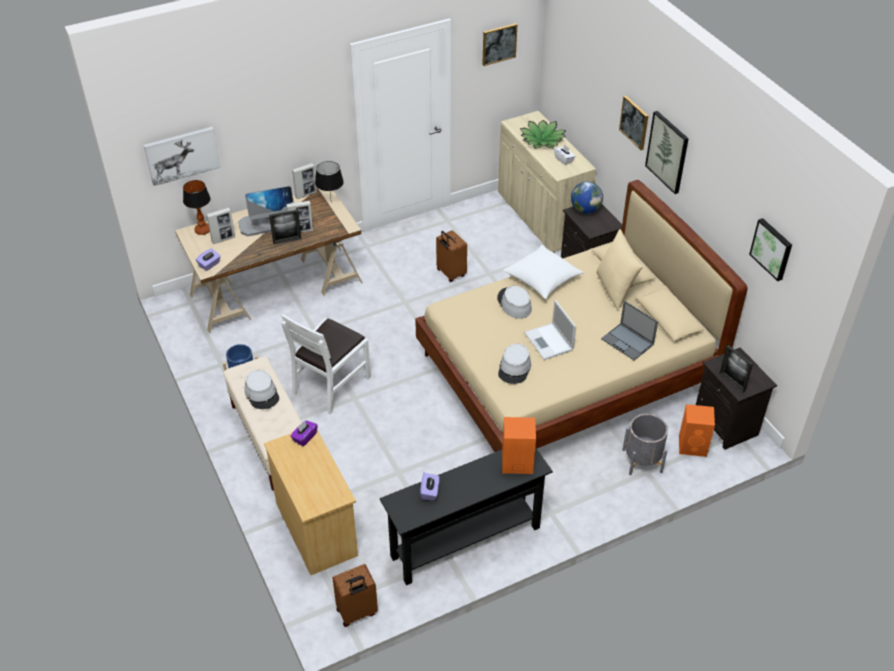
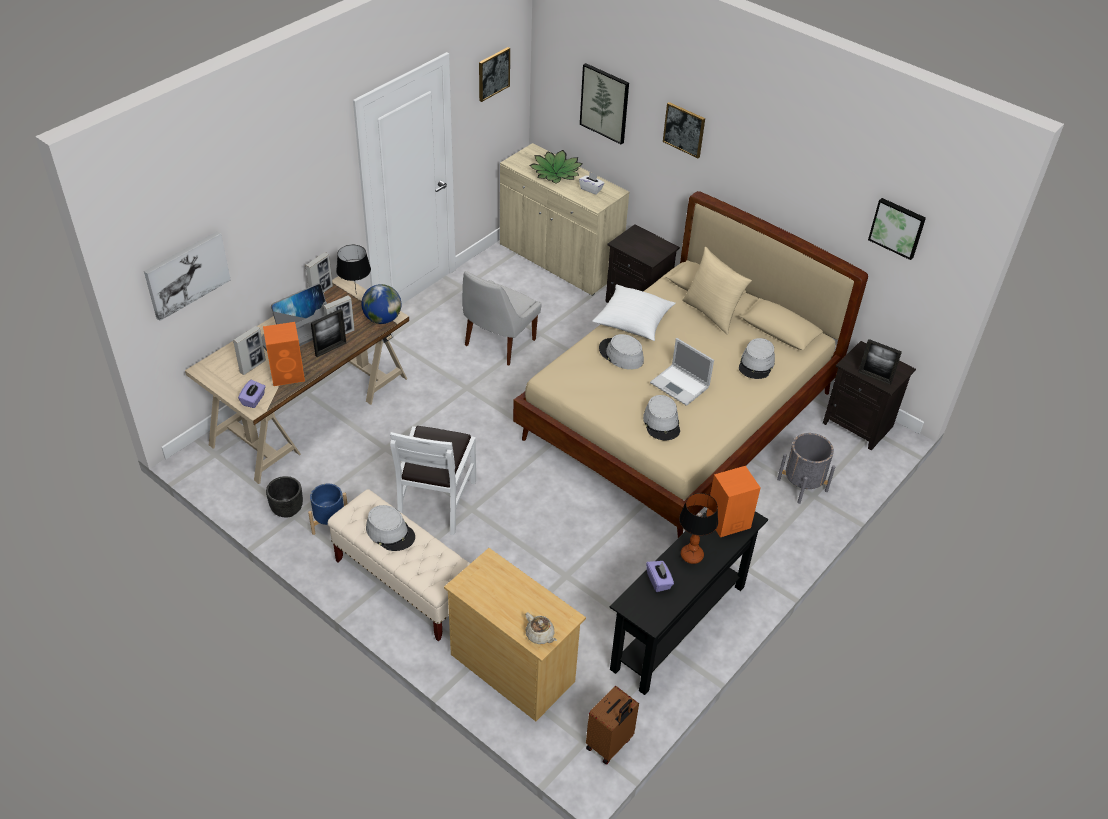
camera: 25 degrees left, 0 degrees up
(202, 230) = (220, 362): table lamp -> table lamp (691, 556)
(218, 358) = (287, 510): none -> black planter
(304, 437) = (487, 565): purple tissue box -> none
(312, 502) = (540, 635): none -> beige teapot
(450, 273) = (498, 344): brown suitcase -> white chair
(585, 210) = (630, 238): globe -> globe (382, 319)
(628, 342) = (756, 364): laptop -> grey hat
(668, 152) = (737, 153): picture -> picture (605, 103)
(693, 446) = (841, 455): orange speaker -> orange speaker (288, 374)

